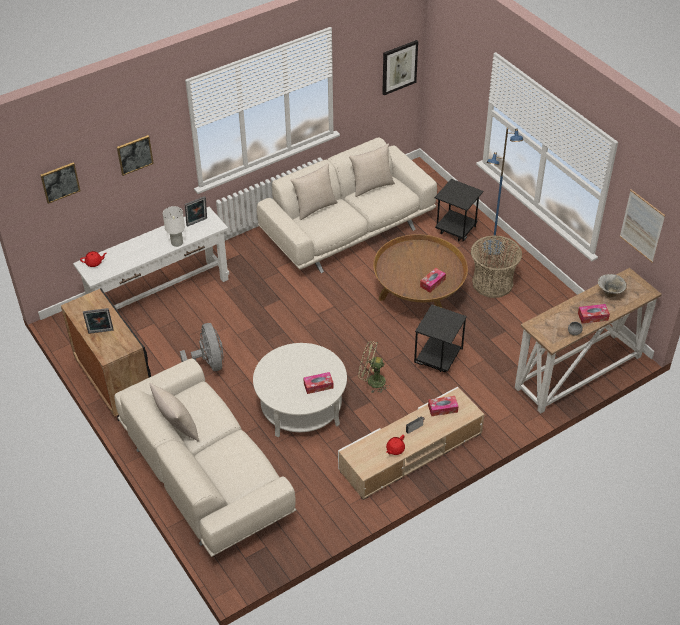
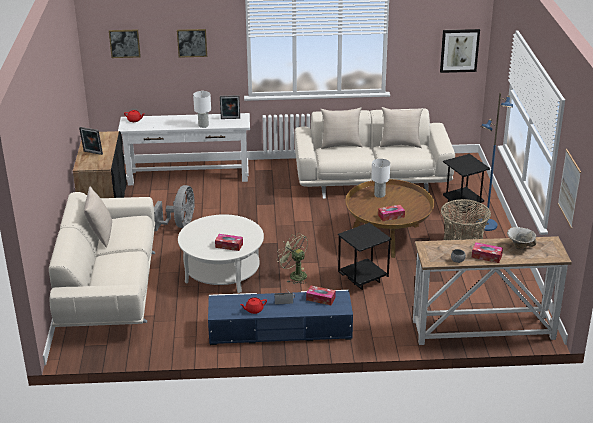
camera: 30 degrees right, 15 degrees down
(400, 260) = (379, 195): none -> white table lamp
(410, 452) = (280, 329): beige tv stand -> blue tv stand

